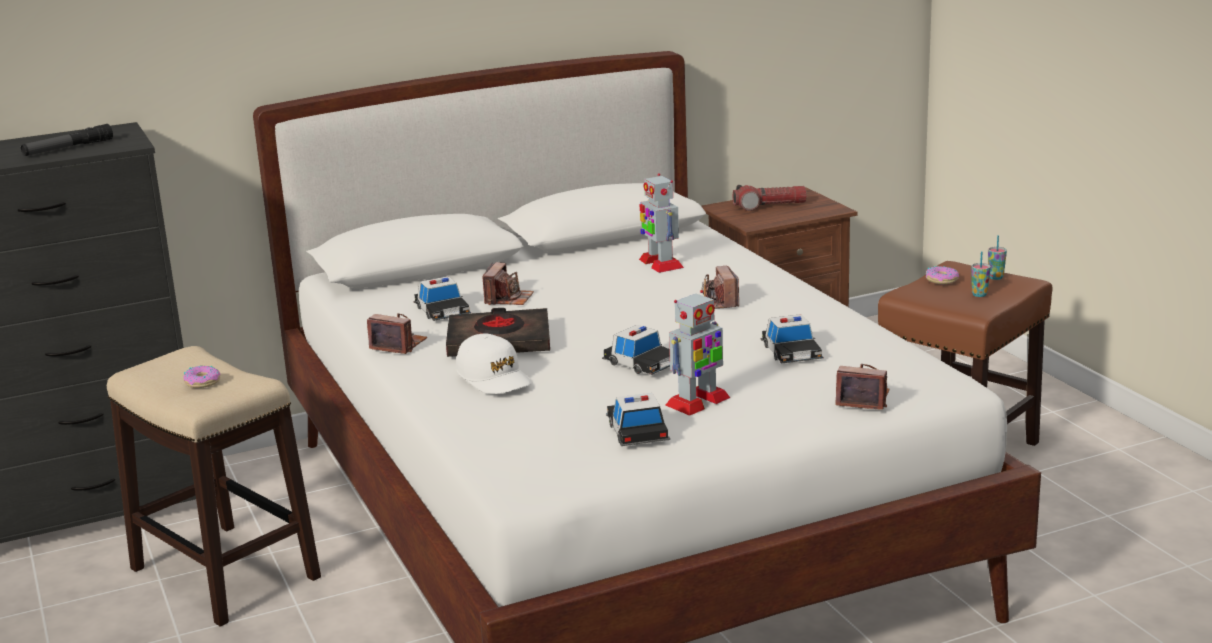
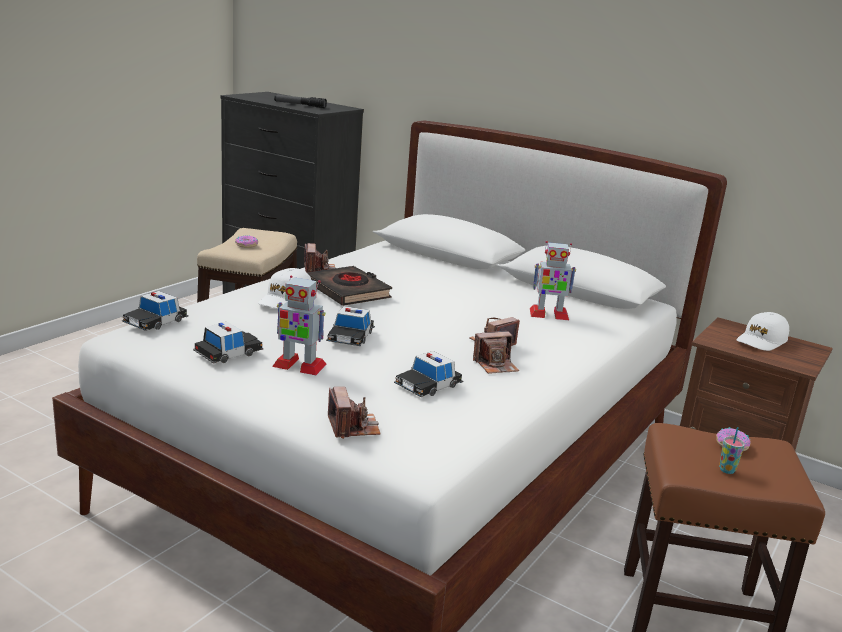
camera: 55 degrees right, 0 degrees up
(442, 310) = (385, 270): toy car -> toy car (155, 321)
(508, 299) = (425, 283): camera -> camera (495, 365)
(660, 263) = (548, 314): toy robot -> toy robot turned 120 degrees counterclockwise
(769, 206) = (761, 341): flashlight -> white cap
(995, 277) = (779, 472): cup -> none

